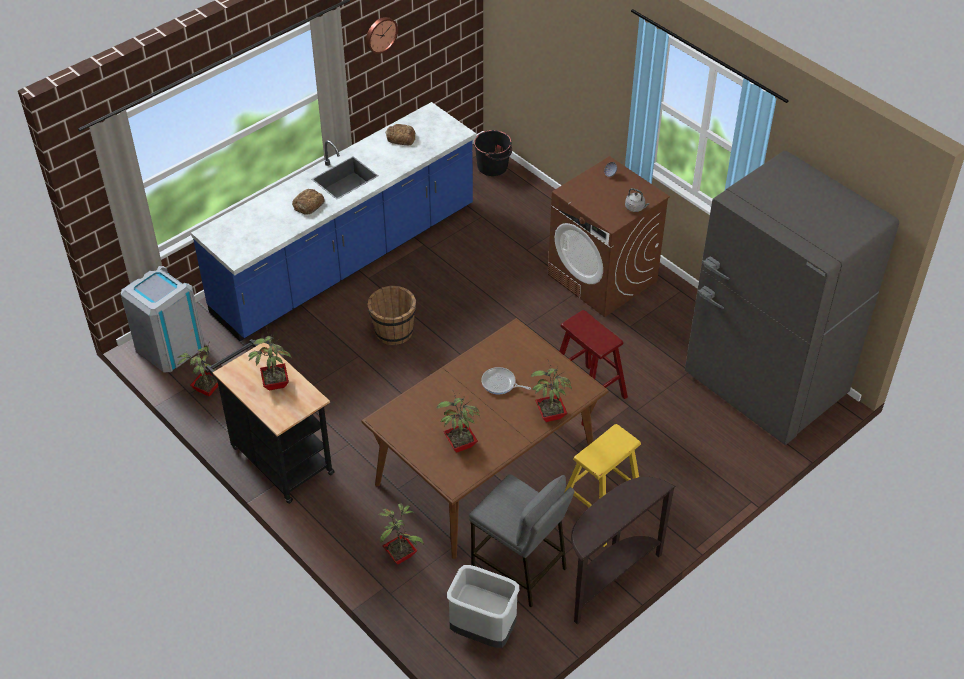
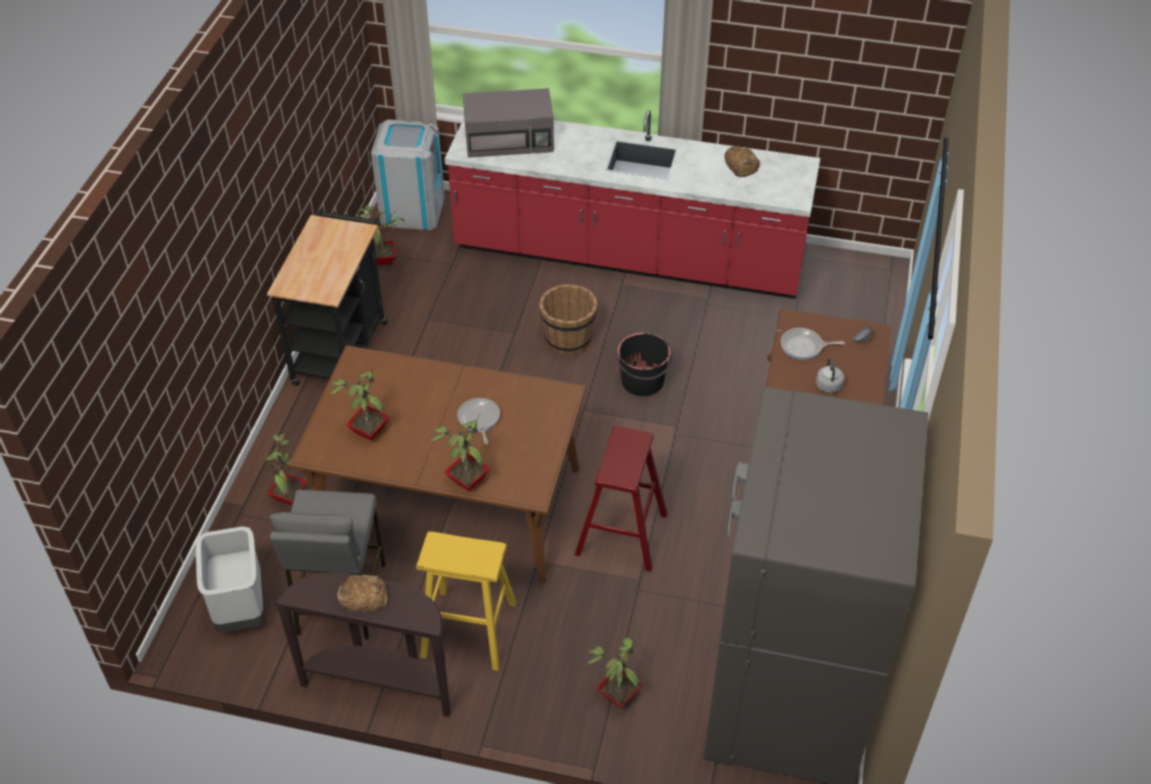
camera: 55 degrees right, 0 degrees up
(251, 227) = (510, 139): none -> grey microwave
(274, 384) = (328, 259): potted plant -> potted plant (617, 694)
(308, 205) = (578, 156): bread -> bread (363, 597)
(346, 260) = (628, 257): blue counter -> red counter
(380, 34) = (779, 37): wall clock -> none
(493, 166) = (876, 288): black bucket -> black bucket (642, 382)
(593, 199) = (804, 347): none -> frying pan

